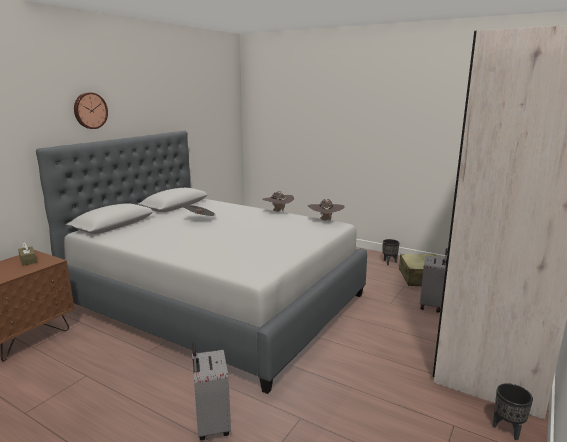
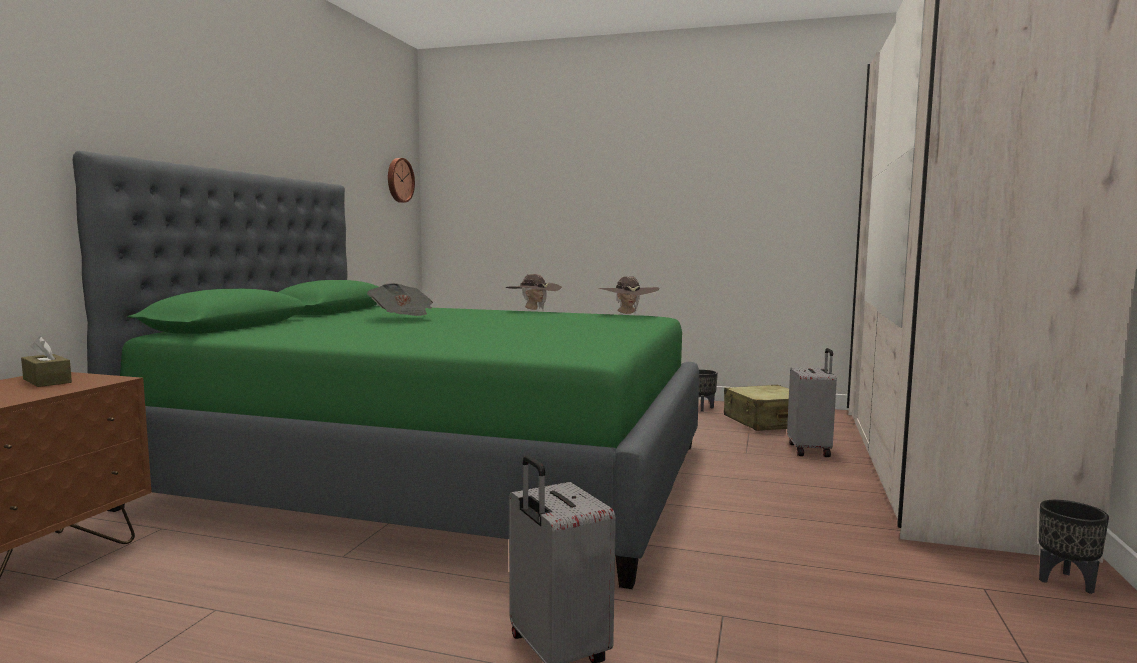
camera: 15 degrees left, 10 degrees down
(90, 110) = (179, 107): wall clock -> wall clock (399, 180)
(217, 301) = (439, 474): grey bed -> green bed

